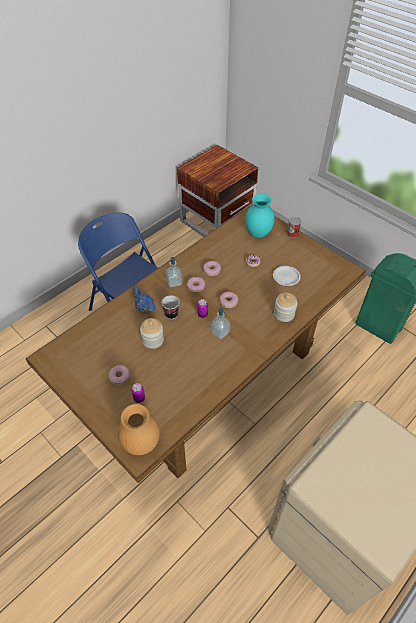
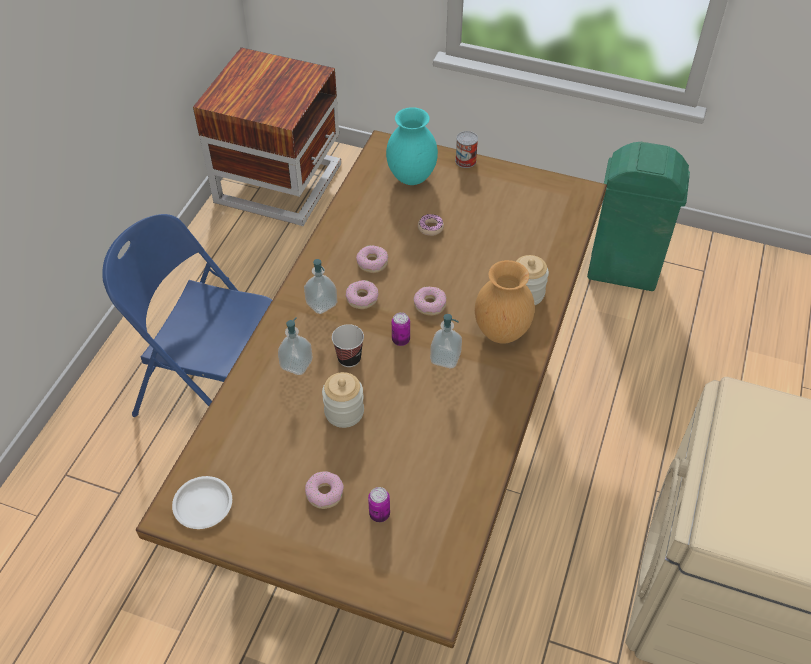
camera: 25 degrees left, 0 degrees up
(142, 443) = (427, 582): brown vase -> brown vase (501, 332)
(144, 308) = (296, 364): blue teapot -> soap dispenser
(286, 277) = (496, 234): white plate -> white plate (203, 504)

